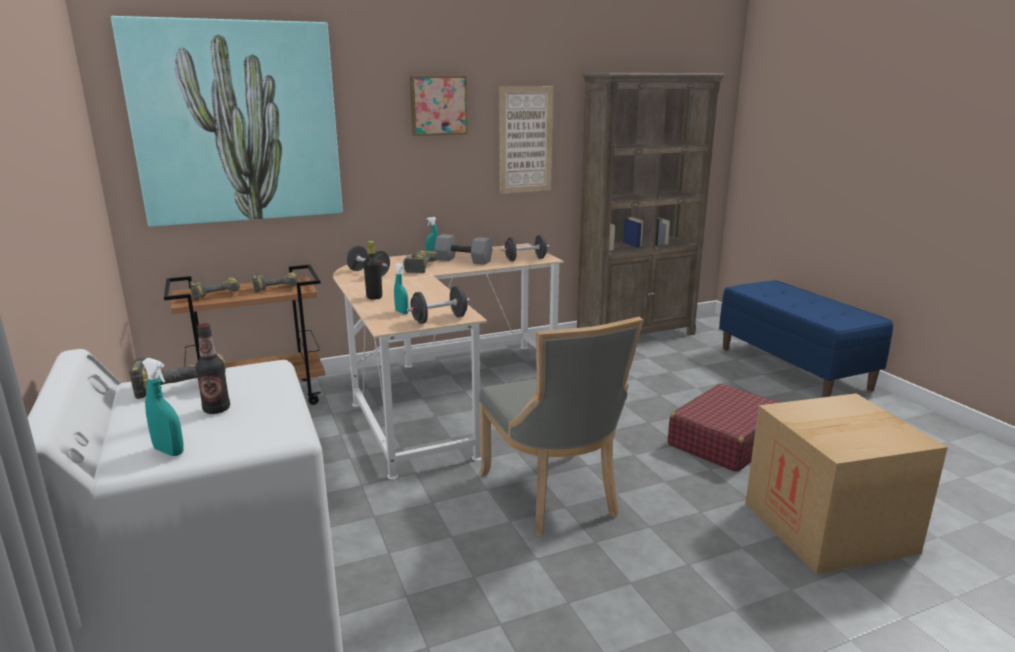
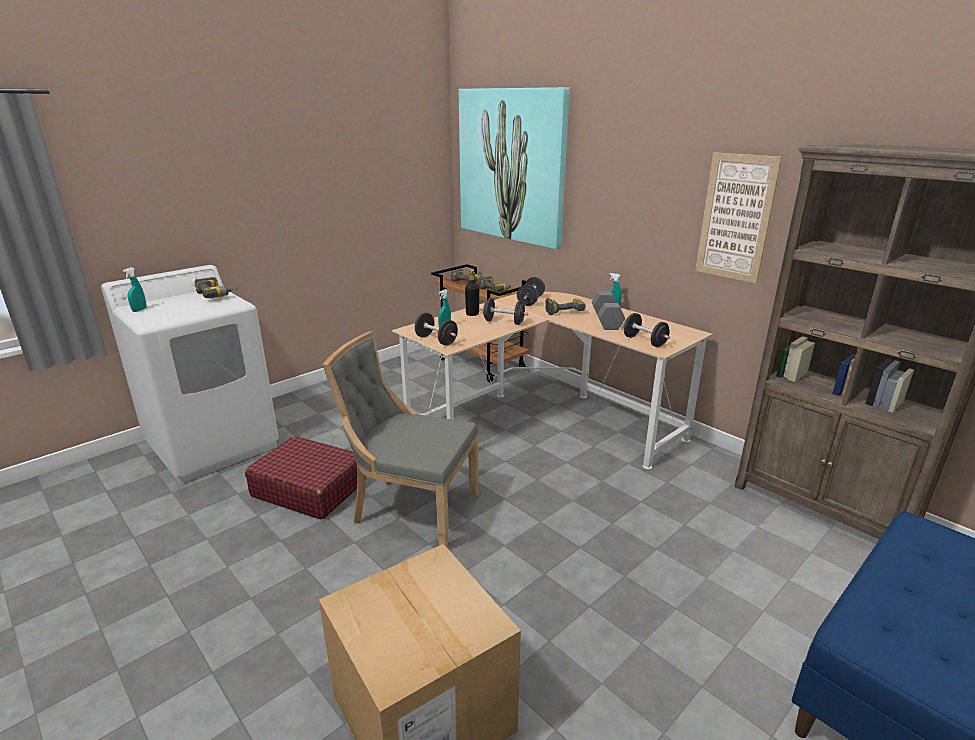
camera: 70 degrees right, 5 degrees up
(216, 409) = (183, 307): bottle -> none
(419, 289) = (503, 322): none -> black dumbbell
(438, 105) = (648, 167): picture -> none
(553, 496) = (411, 510): grey chair -> grey chair turned 60 degrees clockwise
(725, 441) = (576, 613): red suitcase -> red suitcase (309, 488)

